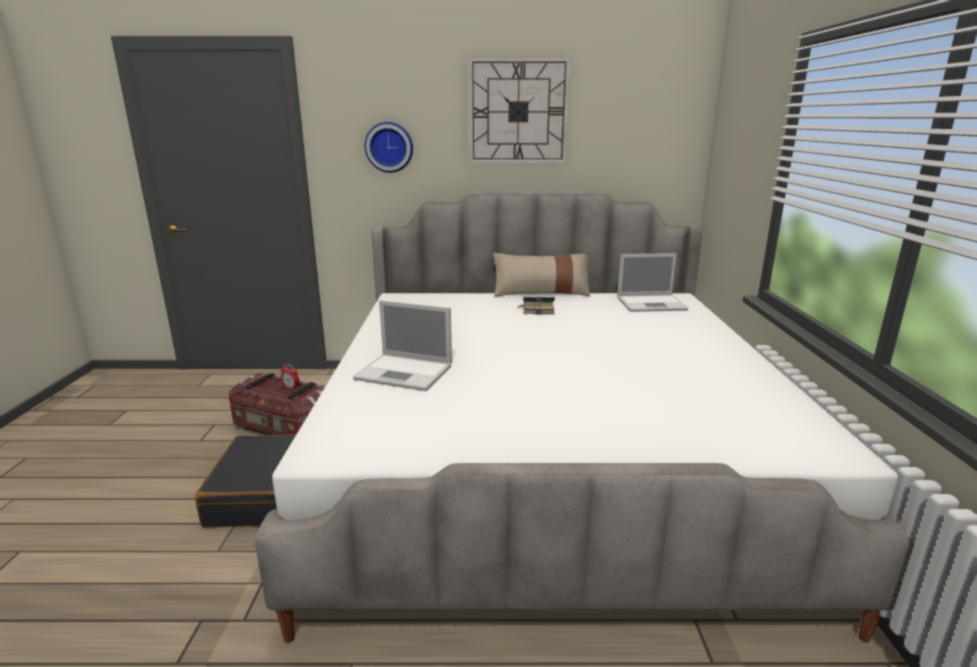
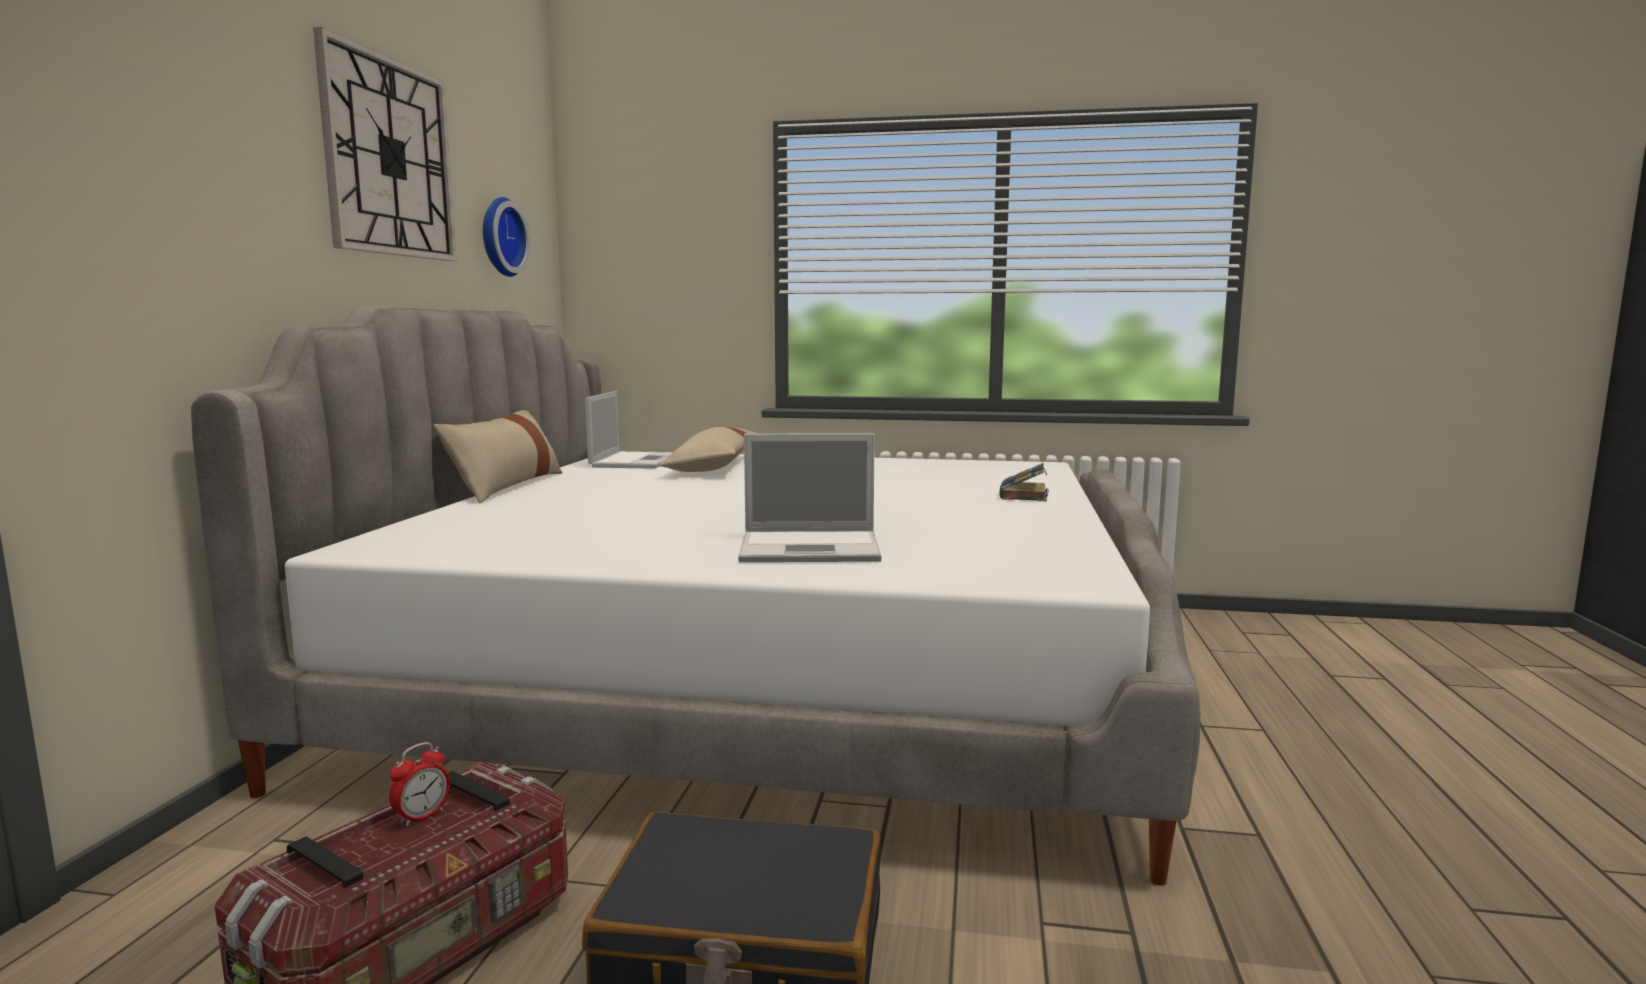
camera: 80 degrees left, 10 degrees down
(389, 147) = (185, 190): wall clock -> wall clock (499, 237)
(406, 372) = (813, 548): laptop -> laptop turned 60 degrees clockwise
(537, 310) = (592, 492): book -> book (1023, 496)
(653, 324) = (713, 467): none -> beige pillow

